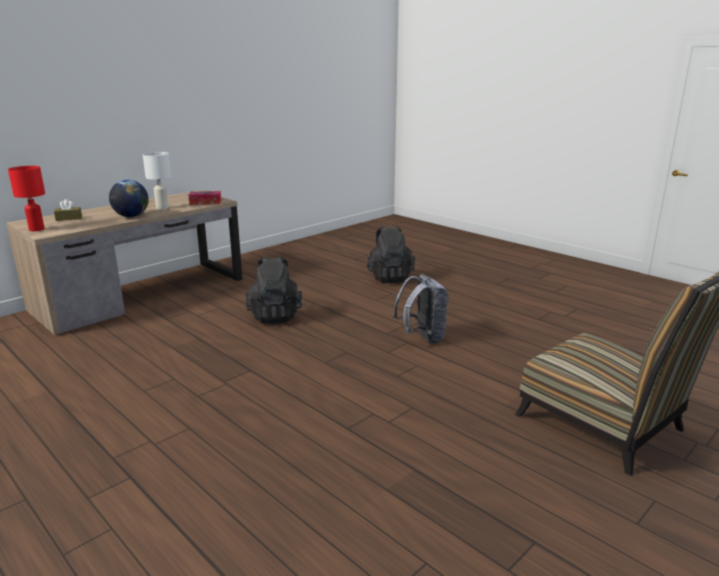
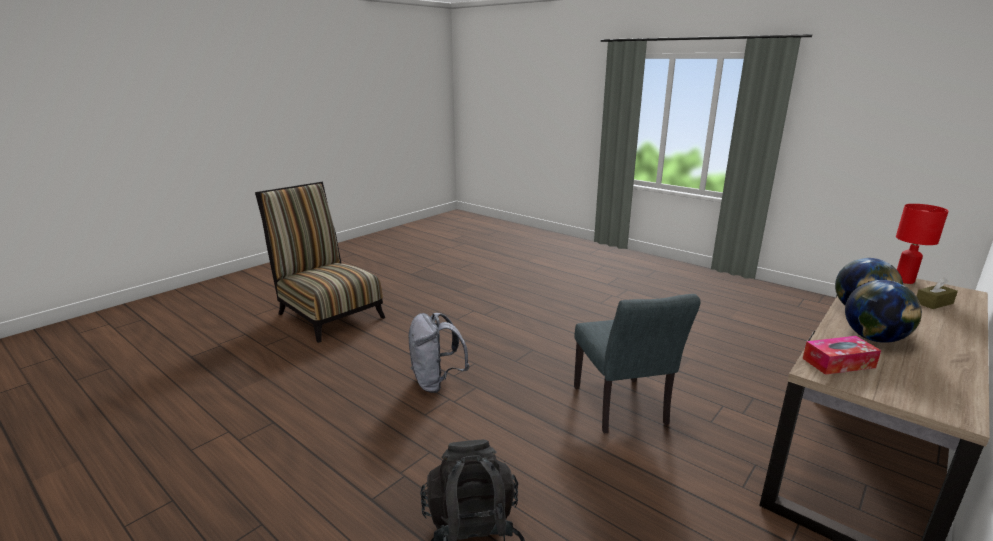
camera: 175 degrees right, 0 degrees up
(162, 208) = (874, 338): white table lamp -> globe
(275, 316) = (623, 409): black backpack -> grey chair

